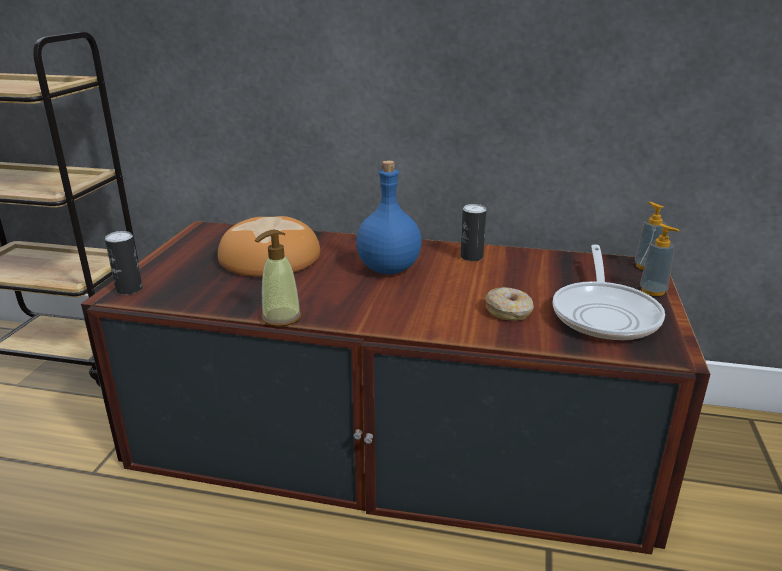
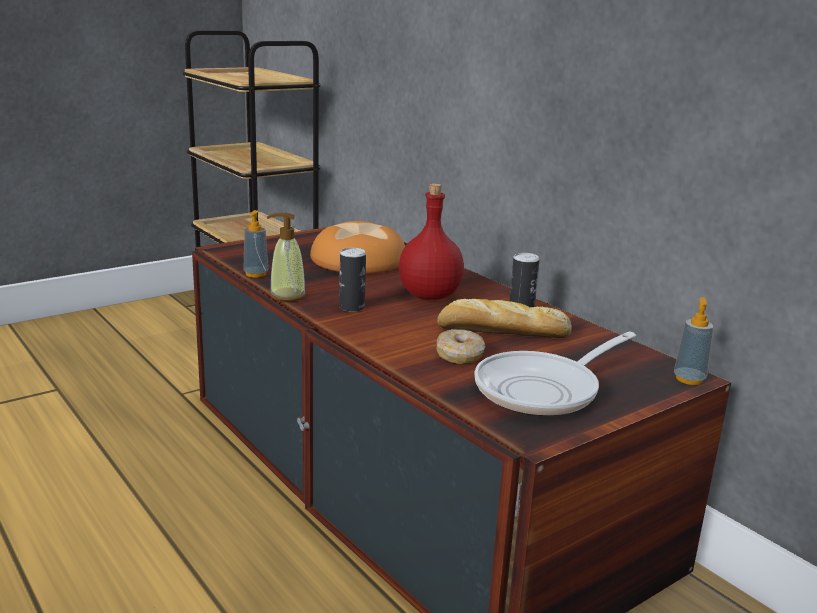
camera: 40 degrees right, 5 degrees down
(129, 289) = (234, 248): can -> can (352, 307)
(388, 268) = (430, 295): blue bottle -> red bottle
(492, 279) = (500, 332): none -> bread
(653, 291) = (641, 396): soap dispenser -> soap dispenser (256, 274)

